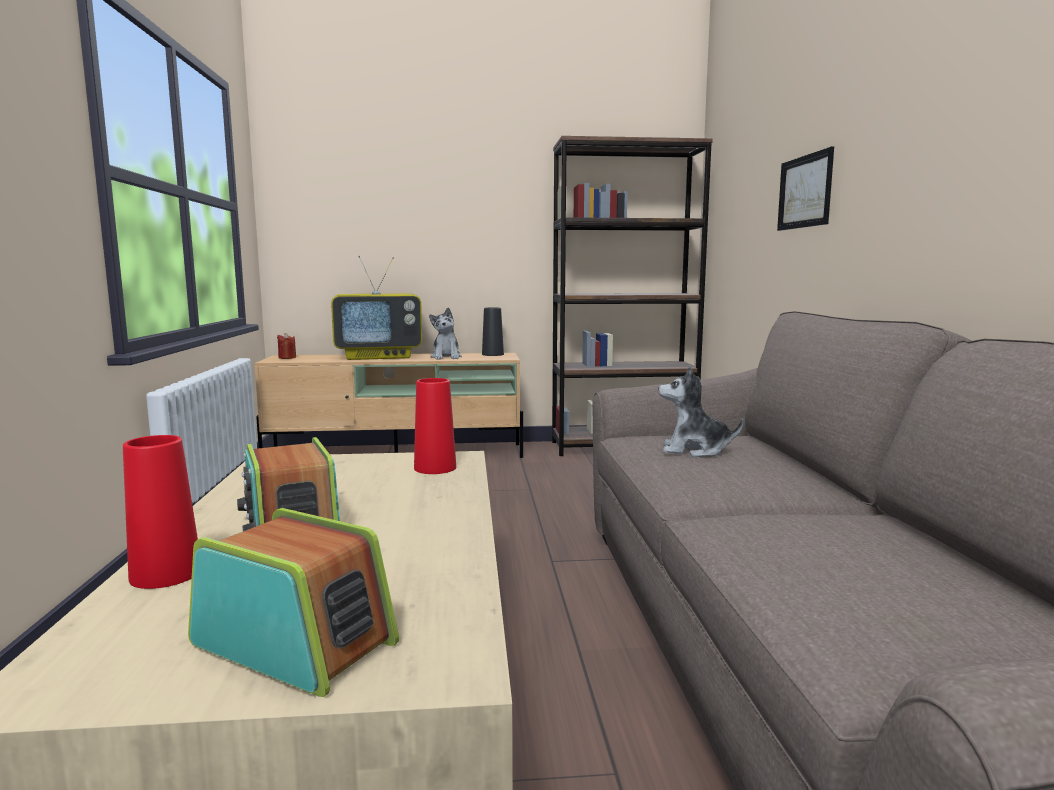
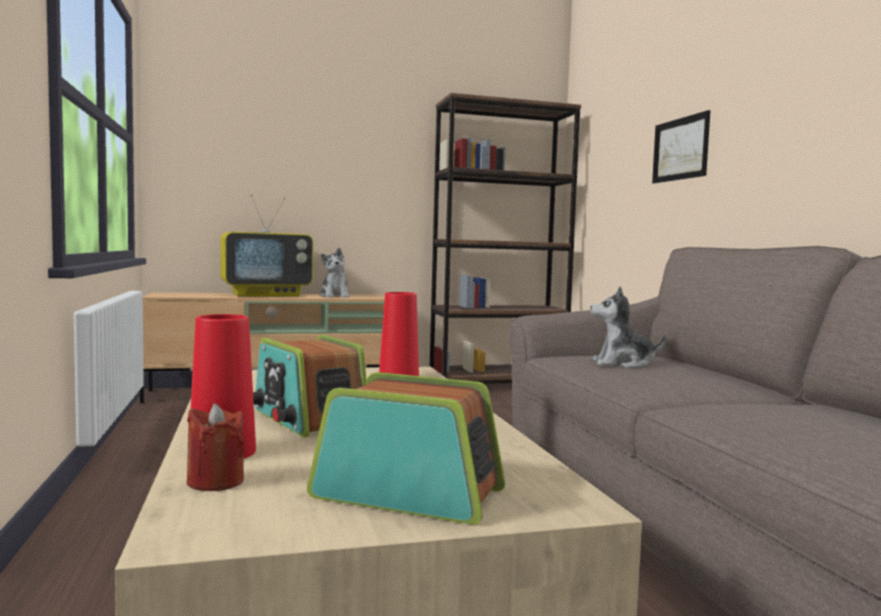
camera: 10 degrees left, 5 degrees down
(287, 358) = (171, 294): red candle -> red candle (215, 481)
(492, 354) = (377, 295): black vase -> none

